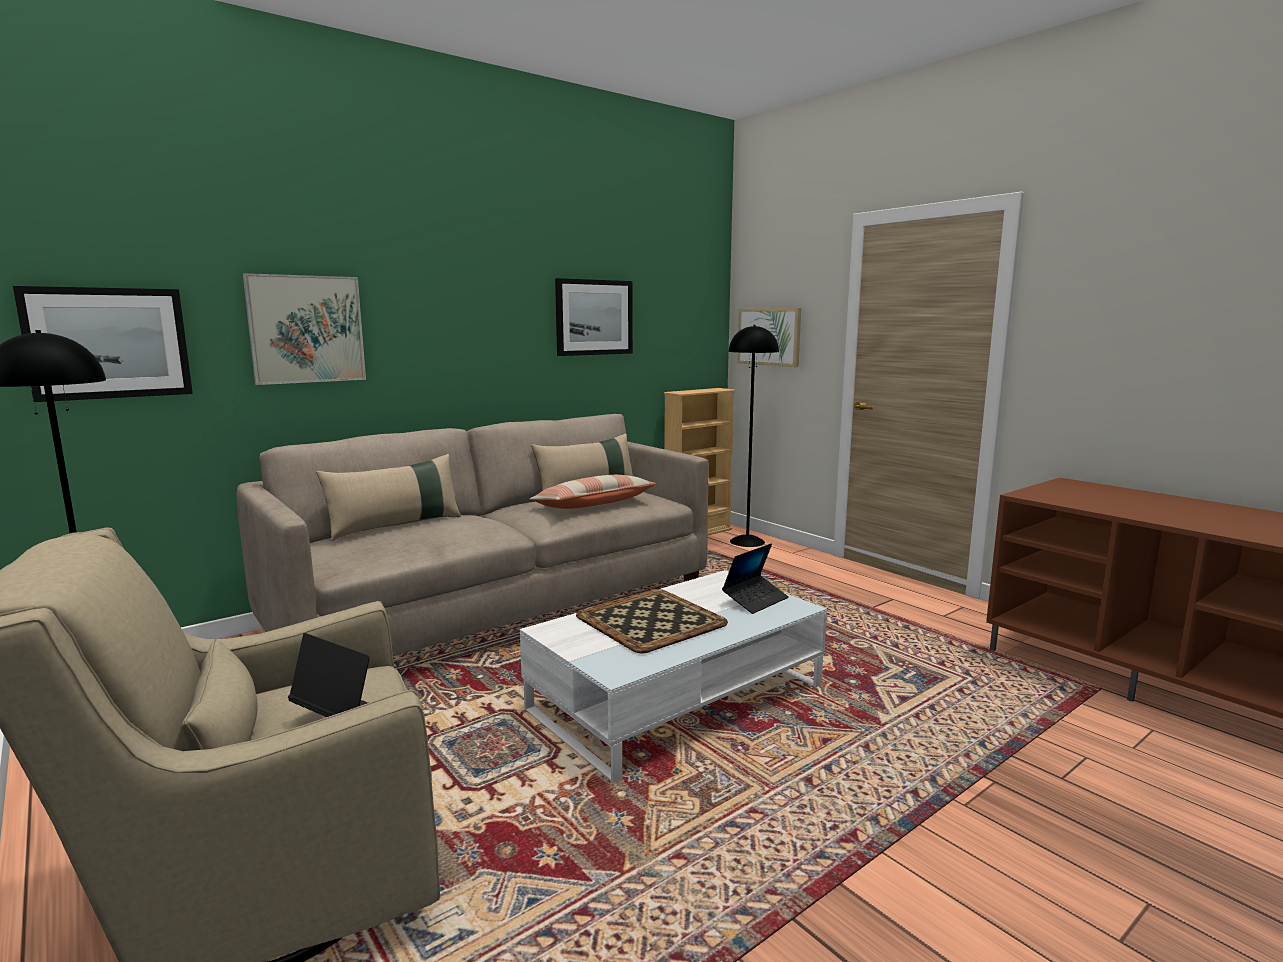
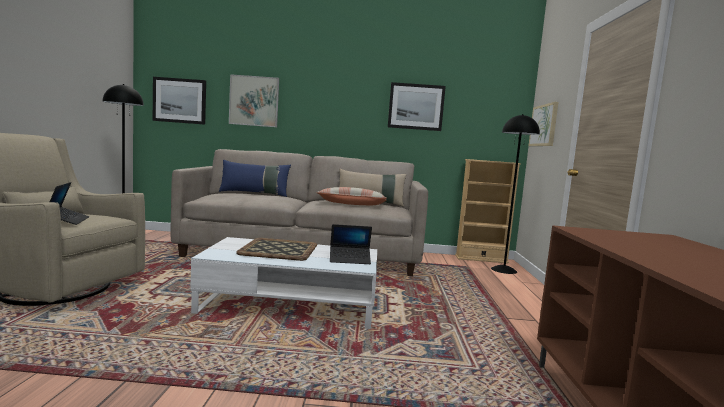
camera: 40 degrees right, 5 degrees down
(396, 526) = (254, 194): beige pillow -> blue pillow

